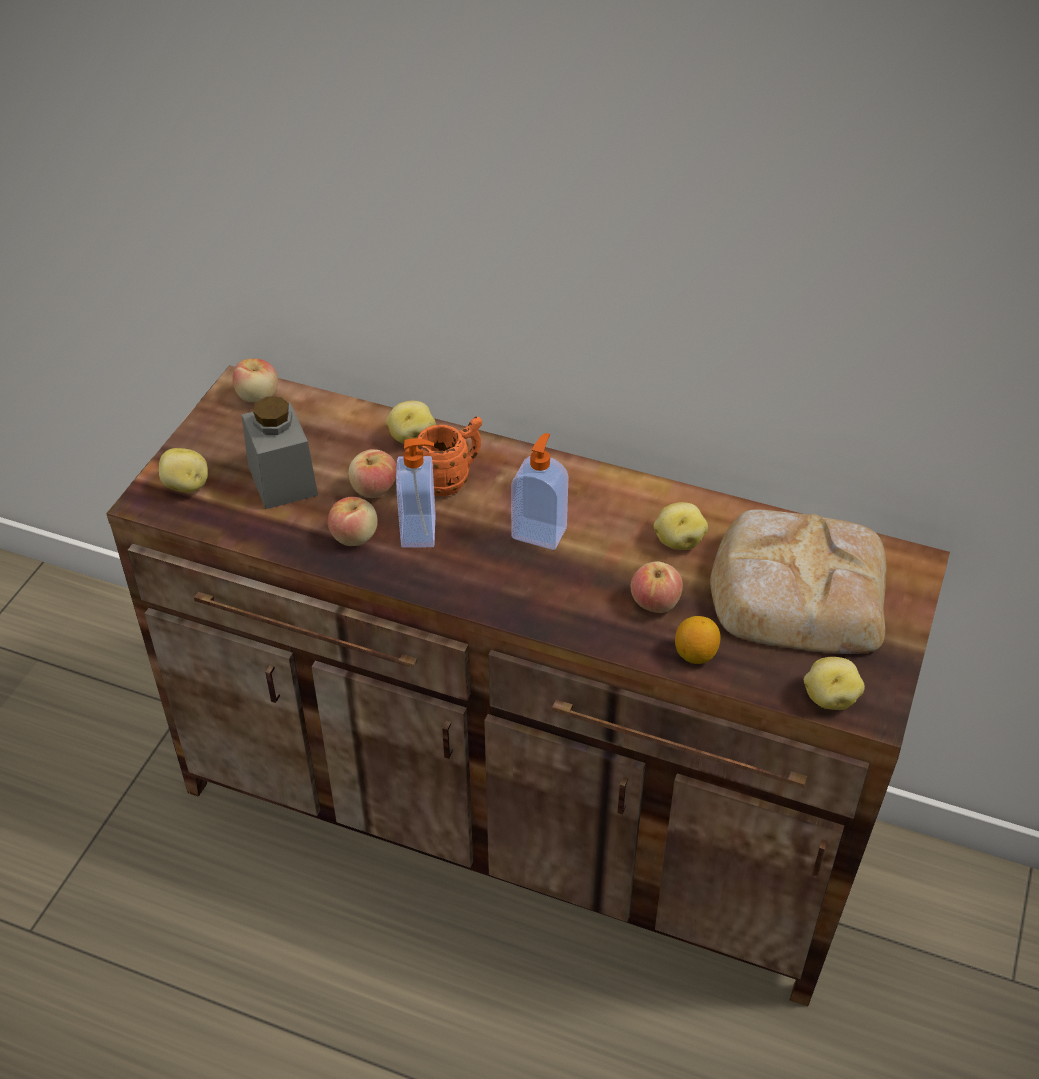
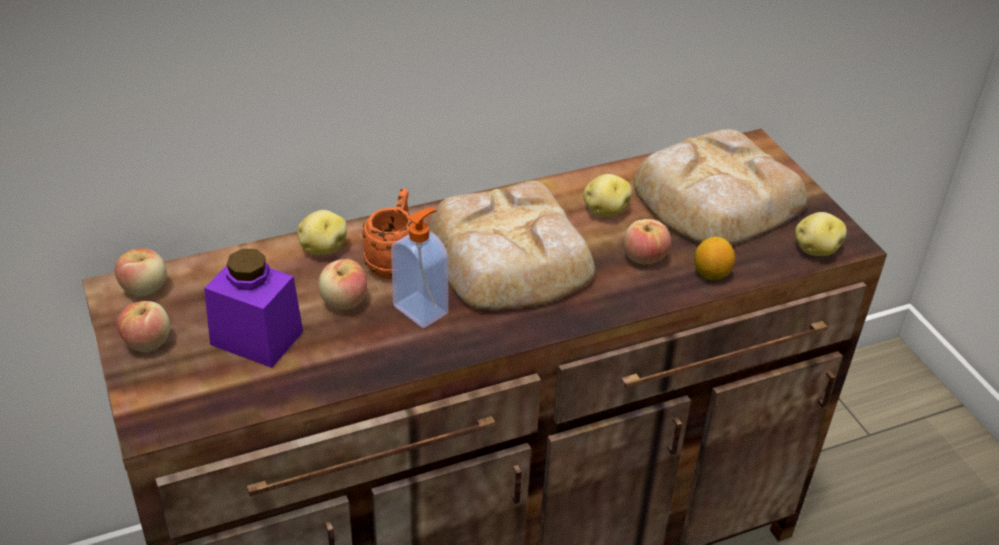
camera: 45 degrees left, 5 degrees down
(186, 486) = (174, 392): potato -> none
(282, 480) = (257, 338): grey jar -> purple jar
(354, 536) = (375, 343): apple -> apple (147, 342)
(539, 532) = (508, 259): soap dispenser -> bread

